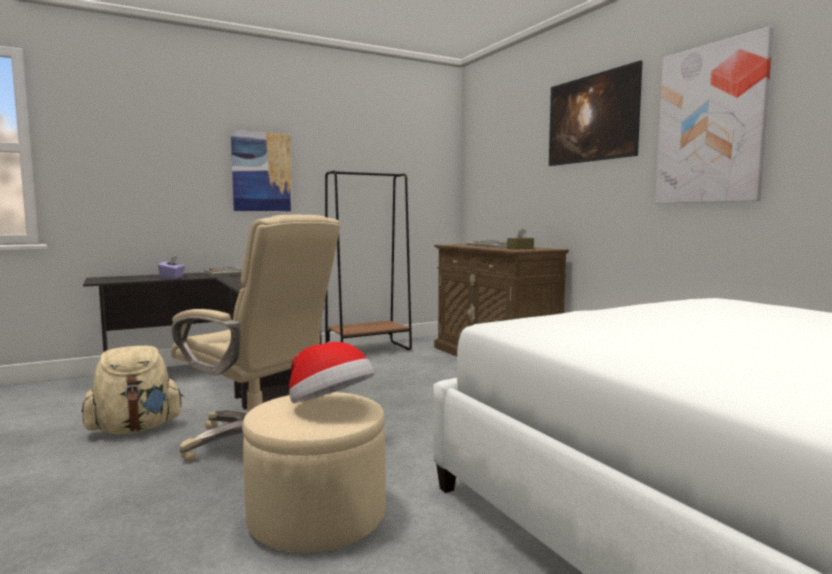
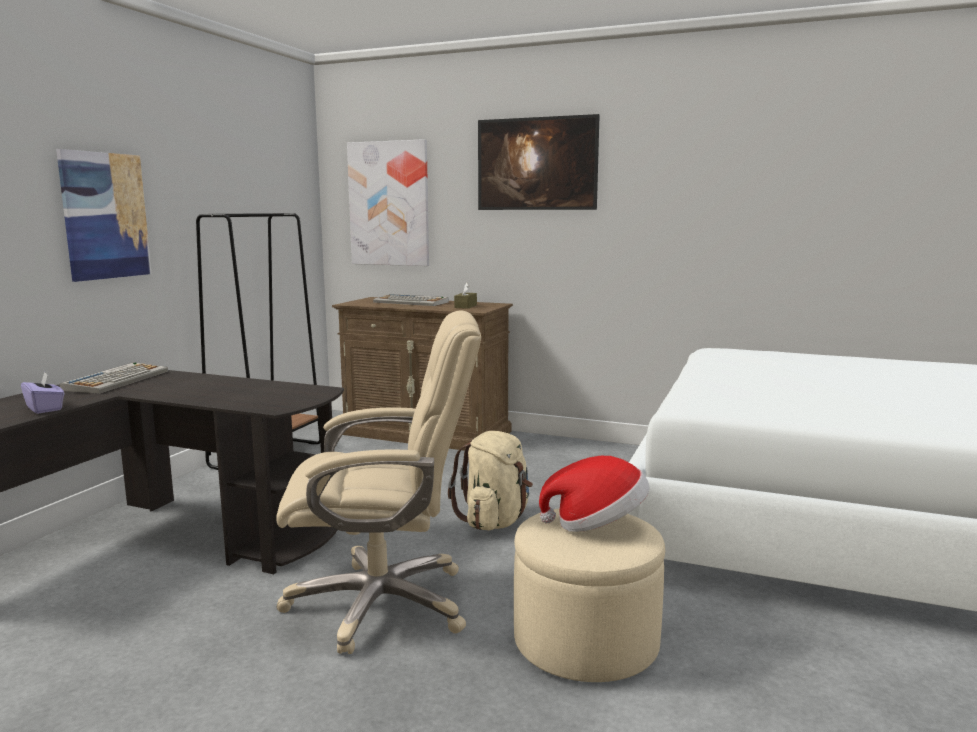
camera: 40 degrees left, 5 degrees up
(135, 429) = (177, 650): beige backpack -> beige backpack (495, 521)
(710, 124) = (675, 188): picture -> picture (389, 204)

